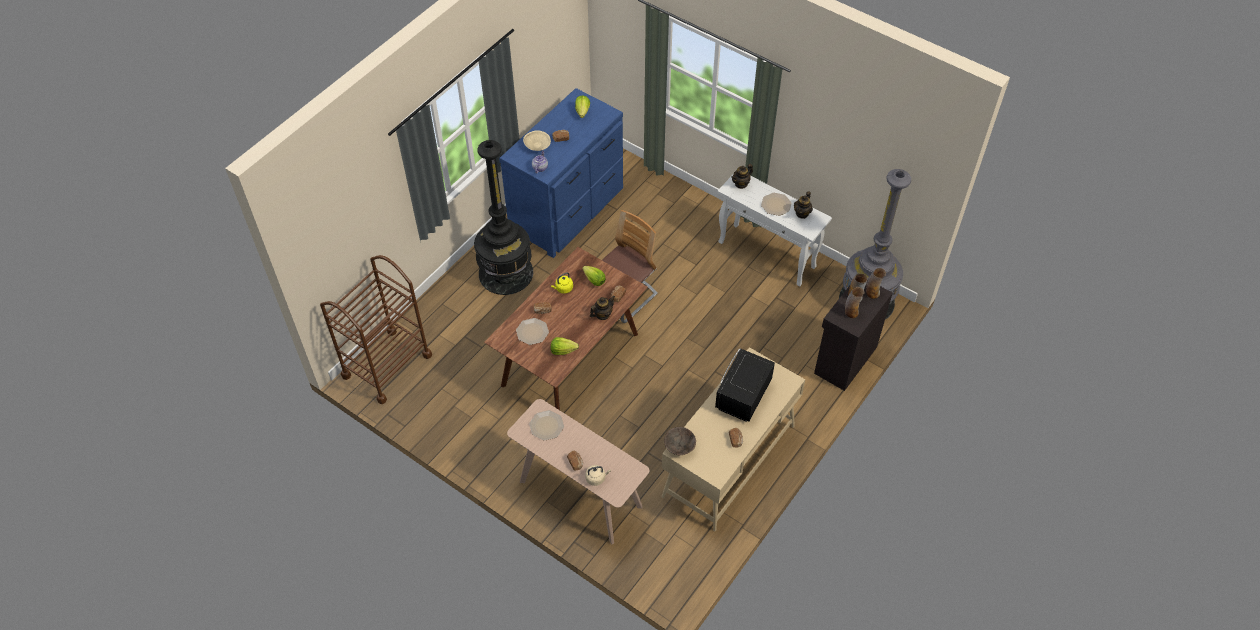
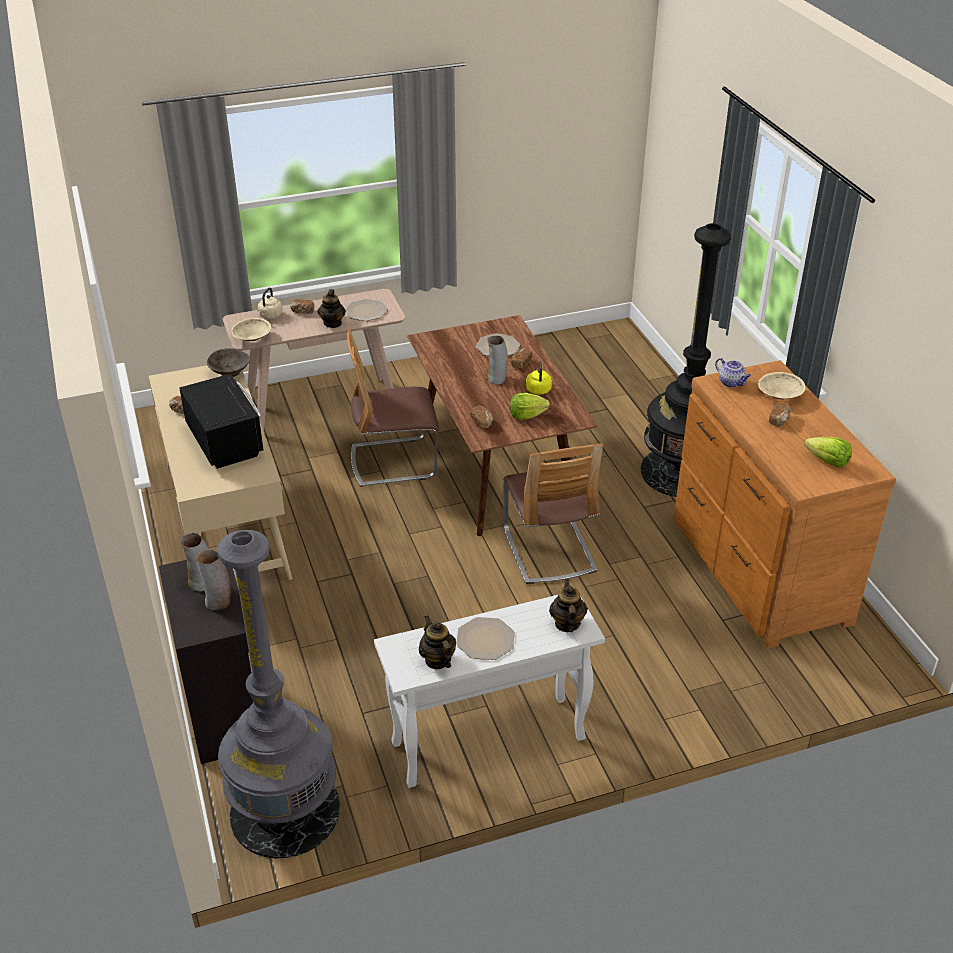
camera: 125 degrees right, 15 degrees down
(387, 365) = (615, 350): brown cart -> none
(563, 350) = (448, 356): lettuce -> none
(569, 210) = (757, 571): blue dresser -> brown dresser
(602, 314) = (467, 400): teapot -> teapot (333, 323)
(606, 414) = (394, 462): none -> chair
(631, 468) = (252, 338): none -> beige bowl
(872, 293) = (202, 625): vase -> vase (497, 379)

